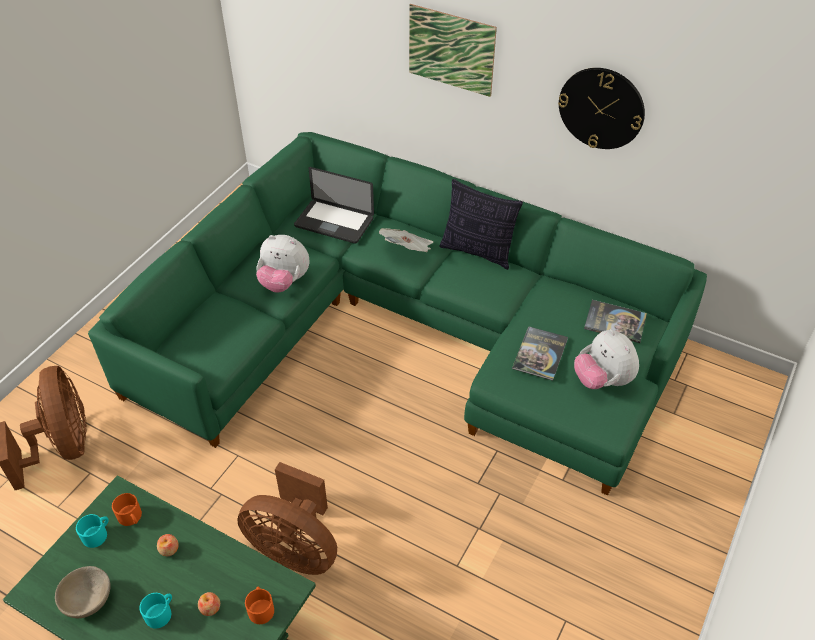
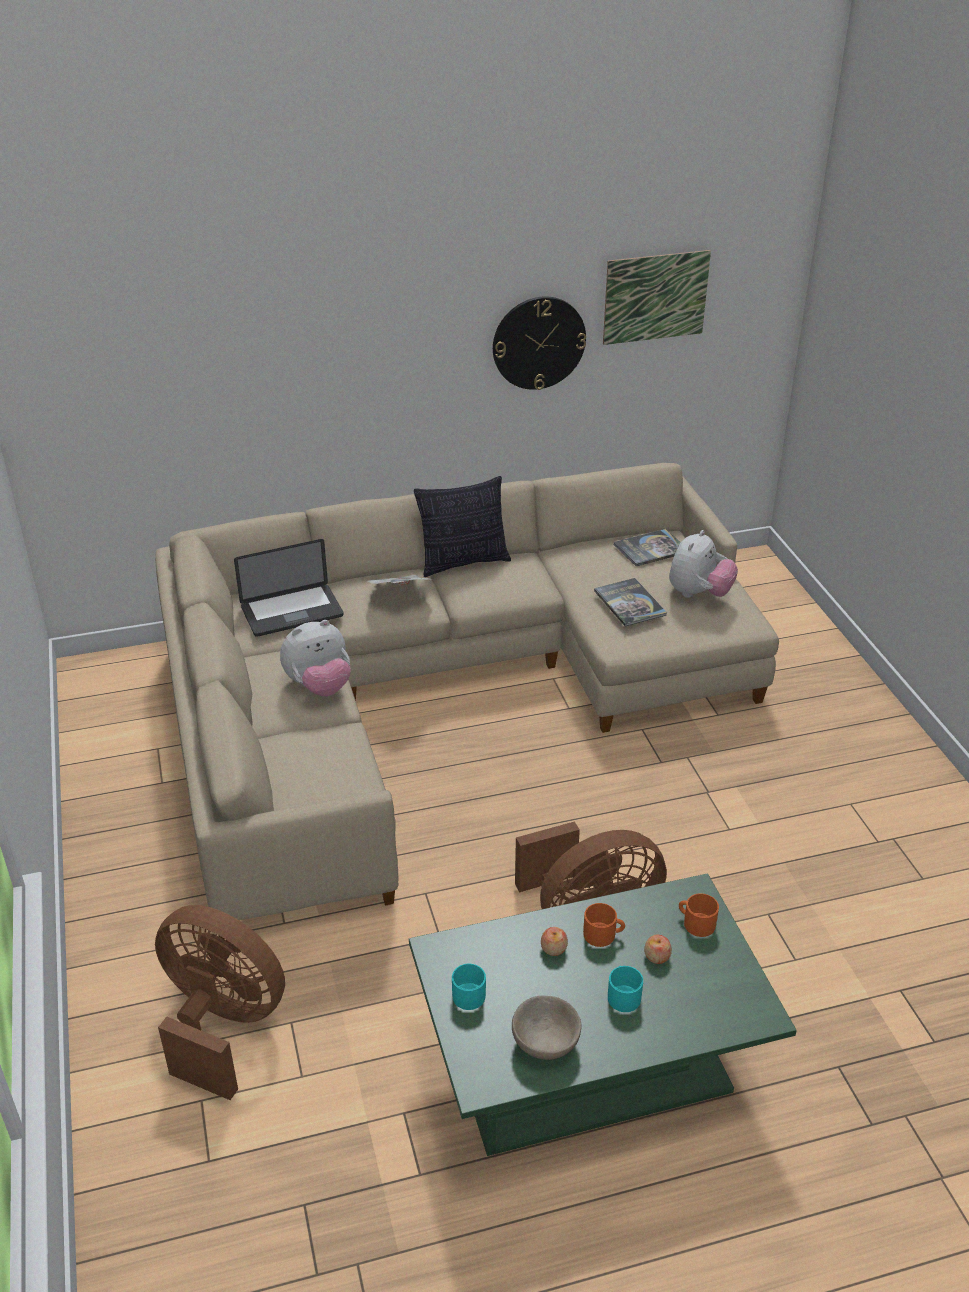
camera: 45 degrees left, 10 degrees down
(131, 517) = (478, 955): orange mug -> orange mug (603, 934)
(407, 332) = (437, 693): green sofa -> beige sofa
(451, 50) = (355, 347): picture -> picture (655, 297)
(602, 380) = (698, 594): plush toy -> plush toy turned 75 degrees counterclockwise

